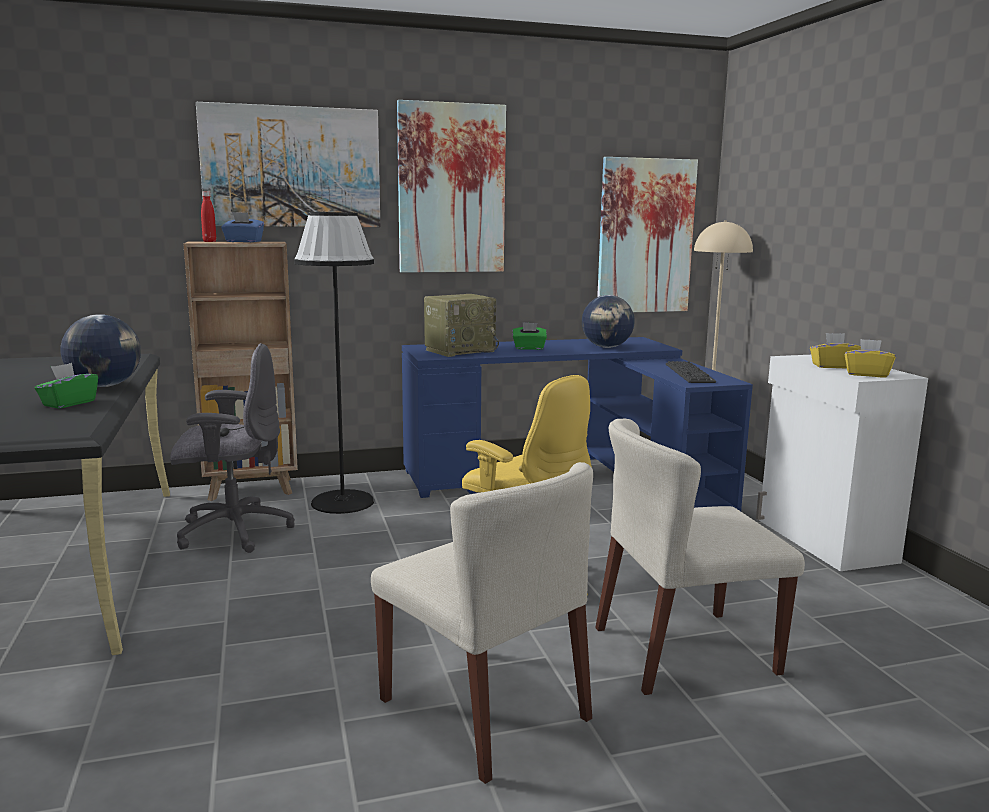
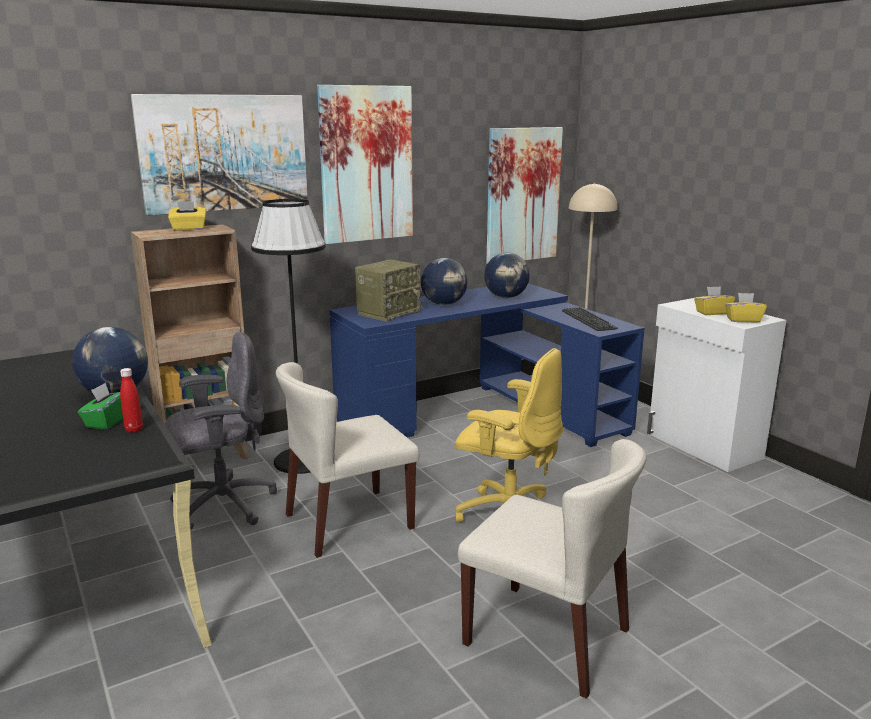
camera: 15 degrees left, 5 degrees up
(209, 241) = (156, 231): red bottle -> red bottle (134, 430)
(243, 241) = (188, 229): blue tissue box -> yellow tissue box
(529, 348) = (444, 304): green tissue box -> globe
(683, 651) = (659, 559): beige chair -> beige chair (348, 522)

